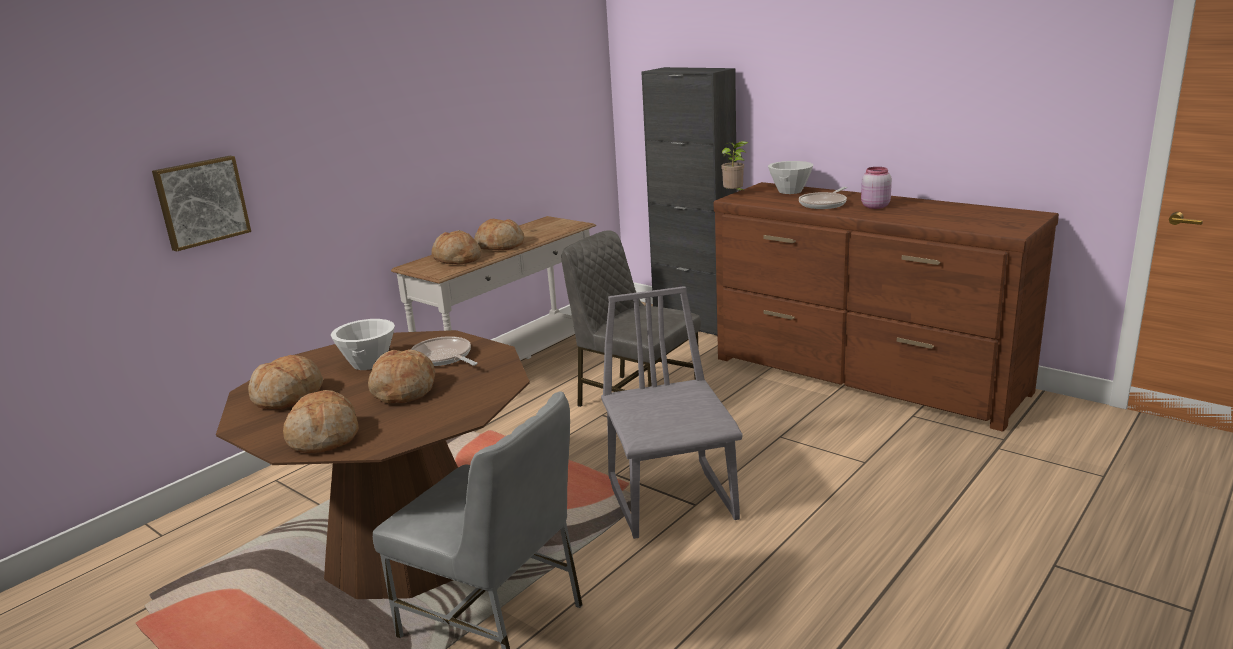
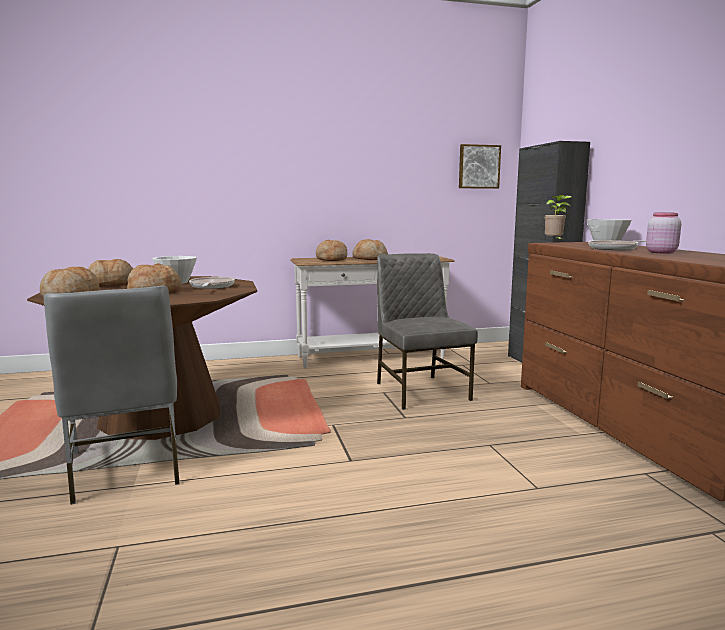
camera: 35 degrees right, 10 degrees down
(201, 202) = (167, 184): picture -> picture (478, 167)
(672, 499) = (342, 451): grey chair -> none

